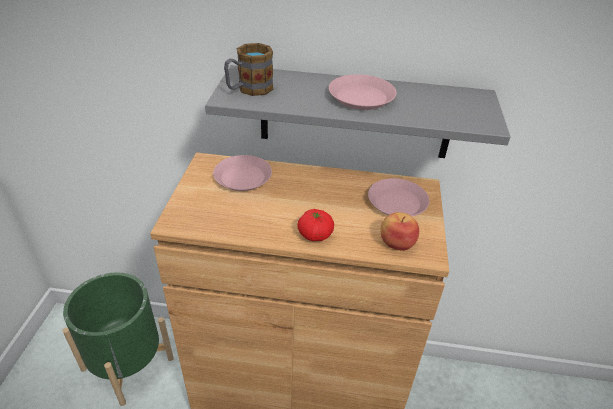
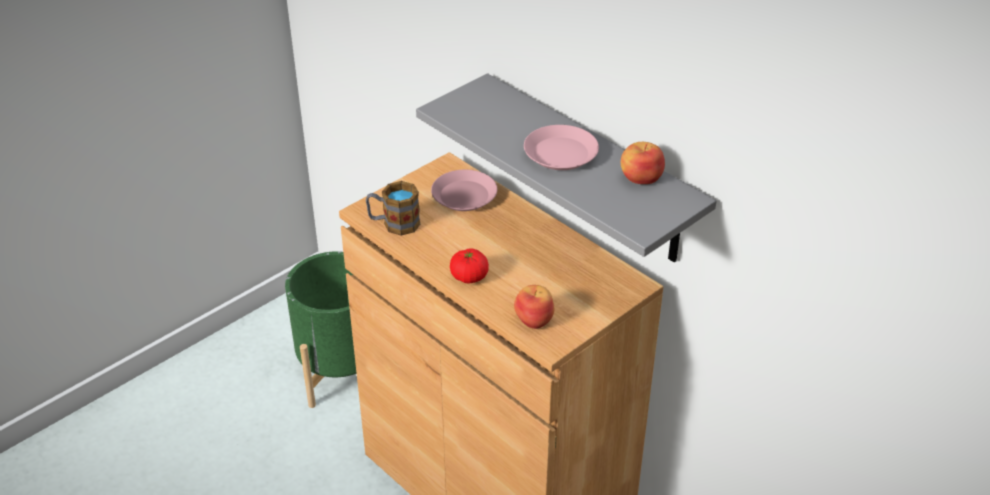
camera: 40 degrees right, 0 degrees up
(249, 89) = (469, 107): mug -> mug (394, 224)
(397, 202) = (584, 286): pink plate -> none
(434, 93) = (641, 178): none -> apple

